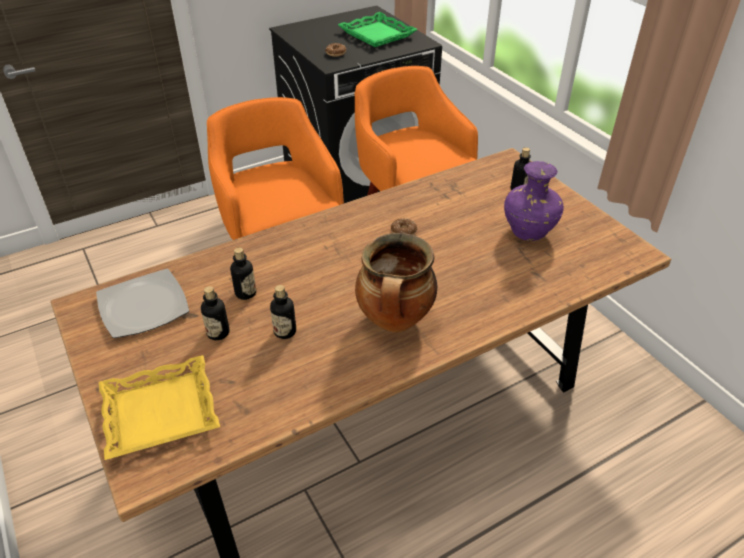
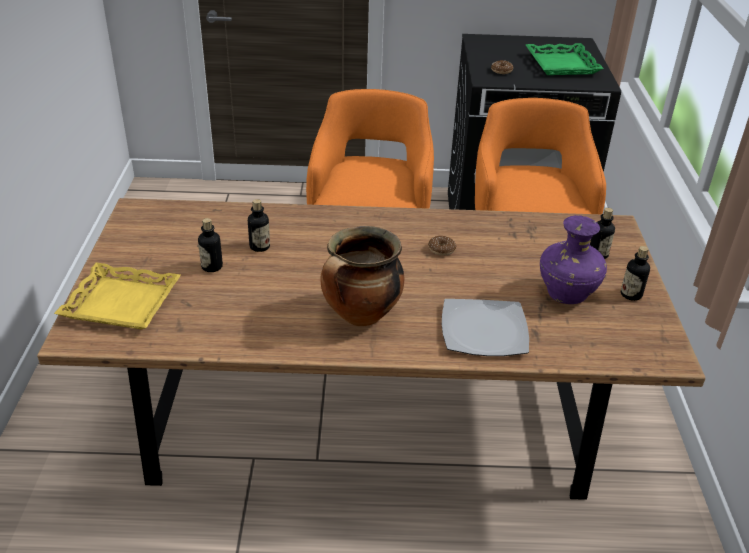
camera: 30 degrees right, 5 degrees down
(142, 306) = (176, 226): plate -> plate (483, 330)
(285, 331) = (262, 286): bottle -> bottle (631, 294)

